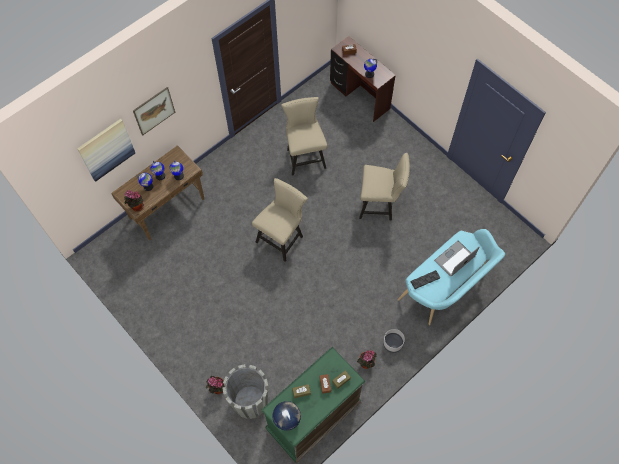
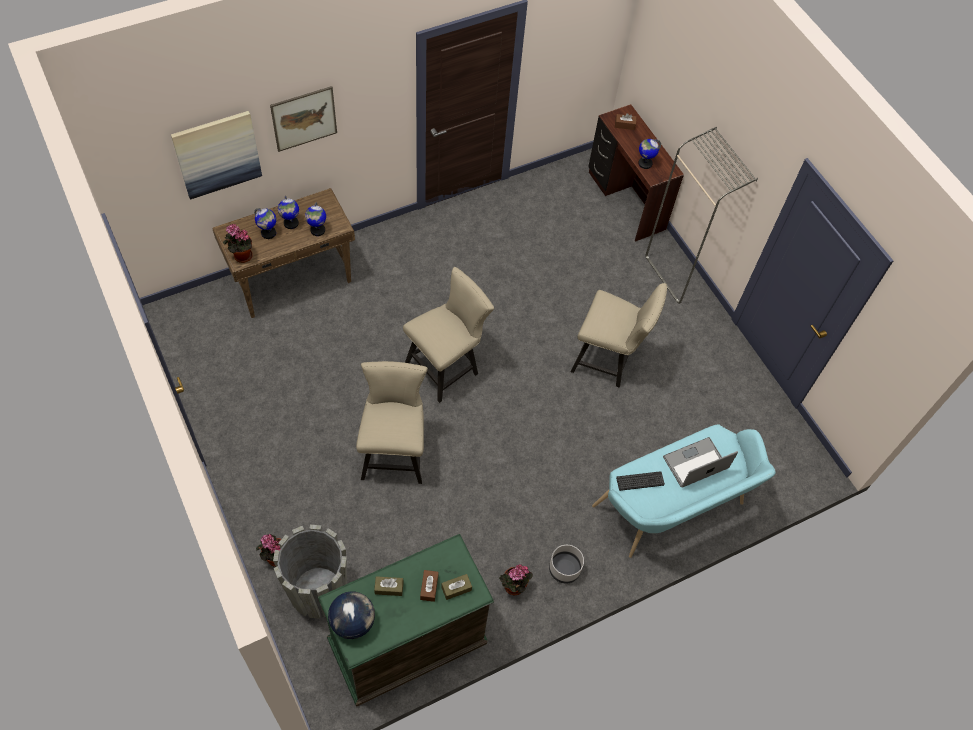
camera: 10 degrees right, 5 degrees down
(304, 156) = (518, 262): beige chair -> beige chair (394, 452)
(405, 136) = (677, 274): none -> grey clothes rack

